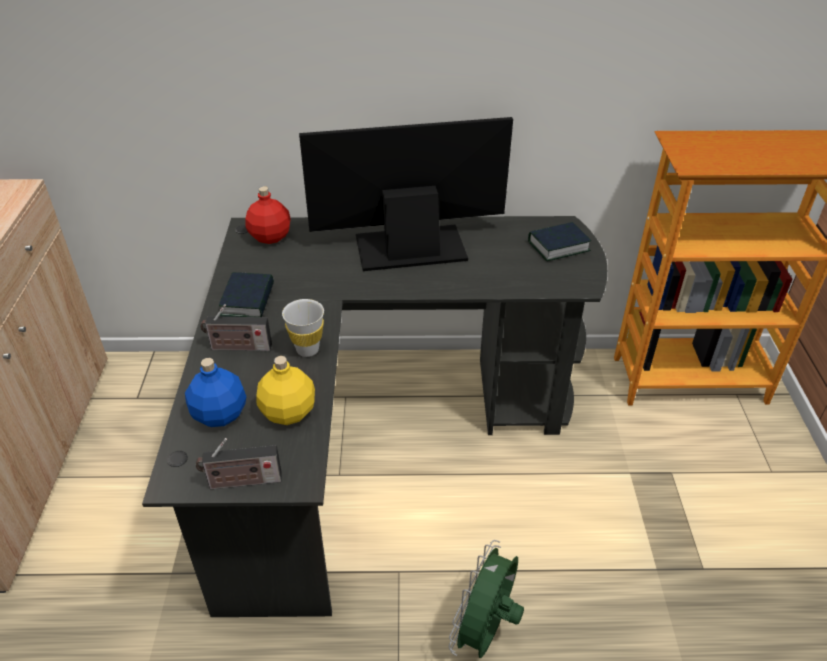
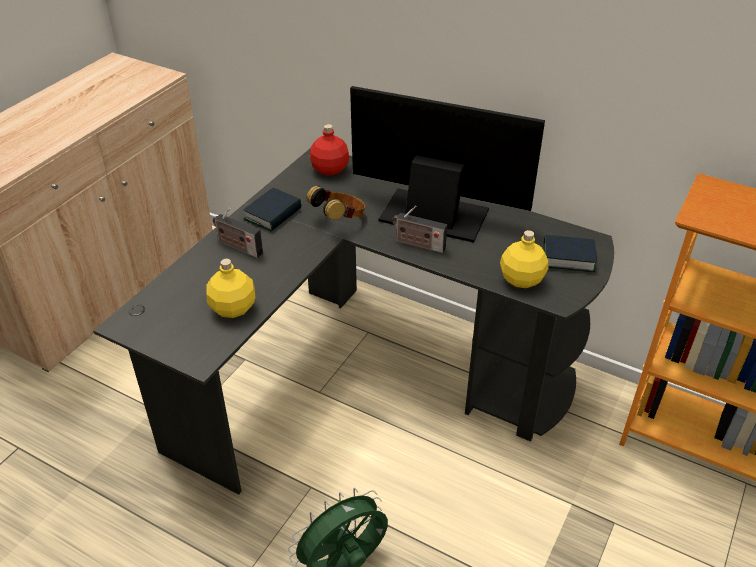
camera: 30 degrees right, 0 degrees up
(220, 413) = (187, 290): blue bottle -> none
(242, 482) = (163, 344): radio -> radio (417, 244)
(307, 350) = (284, 267): white cup -> none
(323, 282) = (339, 219): none -> headphones
(538, 279) = (522, 280): none -> yellow bottle

